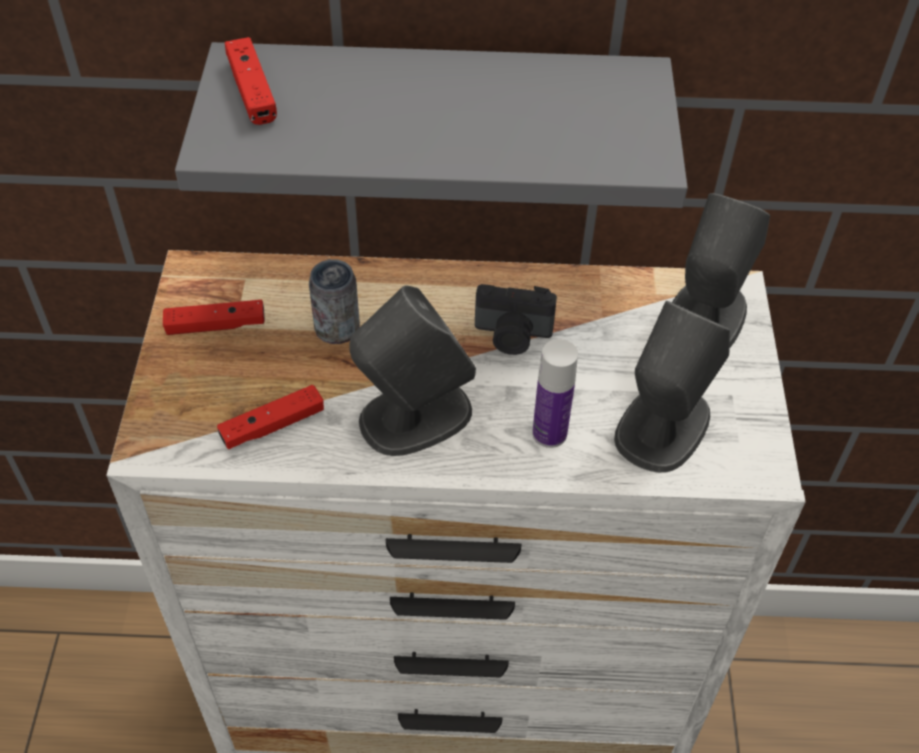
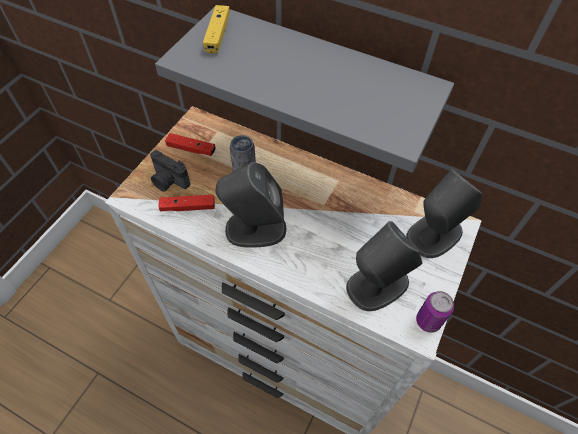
camera: 25 degrees right, 5 degrees up
(252, 91) = (217, 35): red game controller -> yellow game controller
(512, 336) = (326, 206): camera -> camera (168, 181)
(549, 433) = (316, 264): bottle -> none
(766, 449) = (428, 321): none -> can

